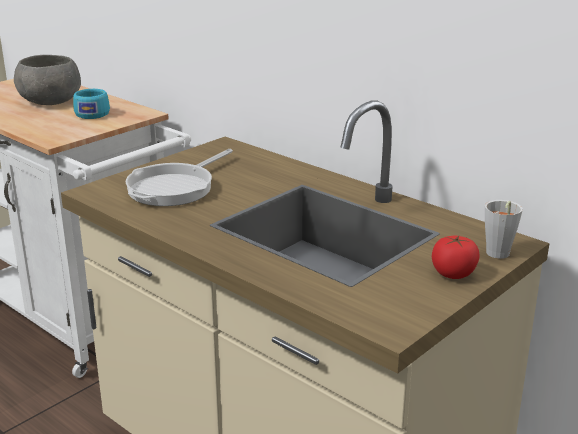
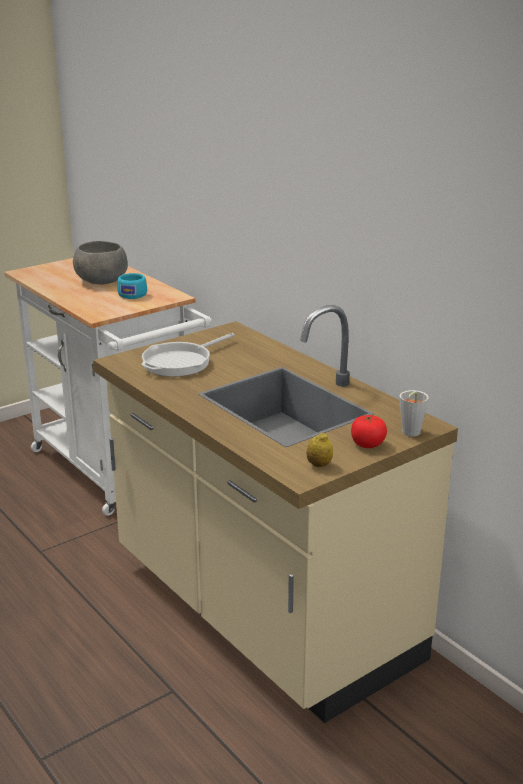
camera: 10 degrees right, 0 degrees up
(406, 308) = (319, 465): none -> lemon

